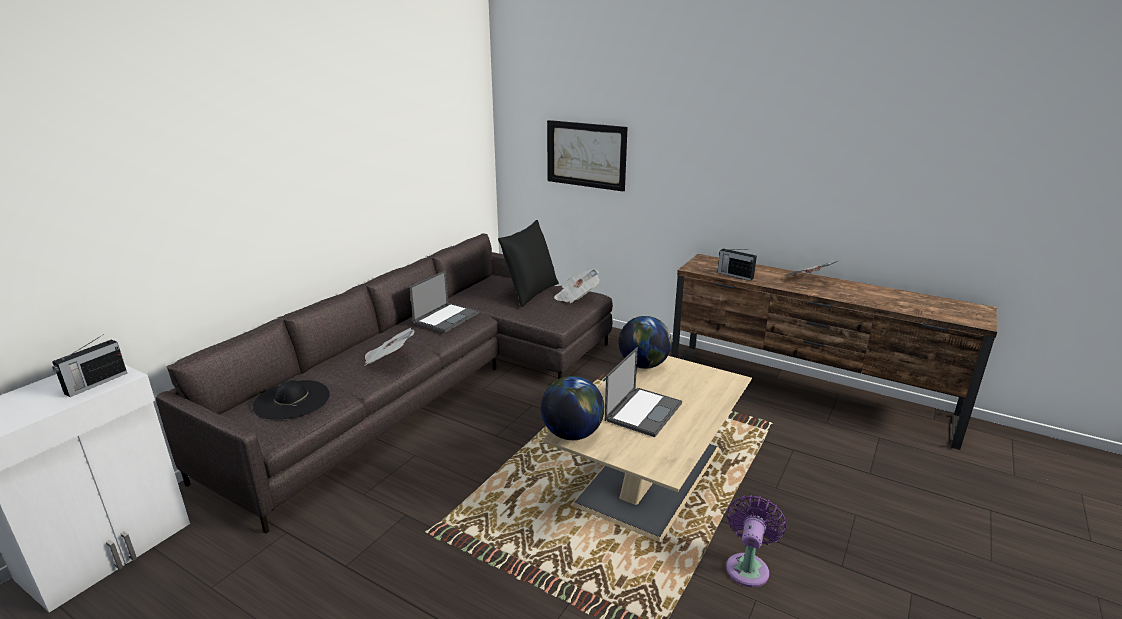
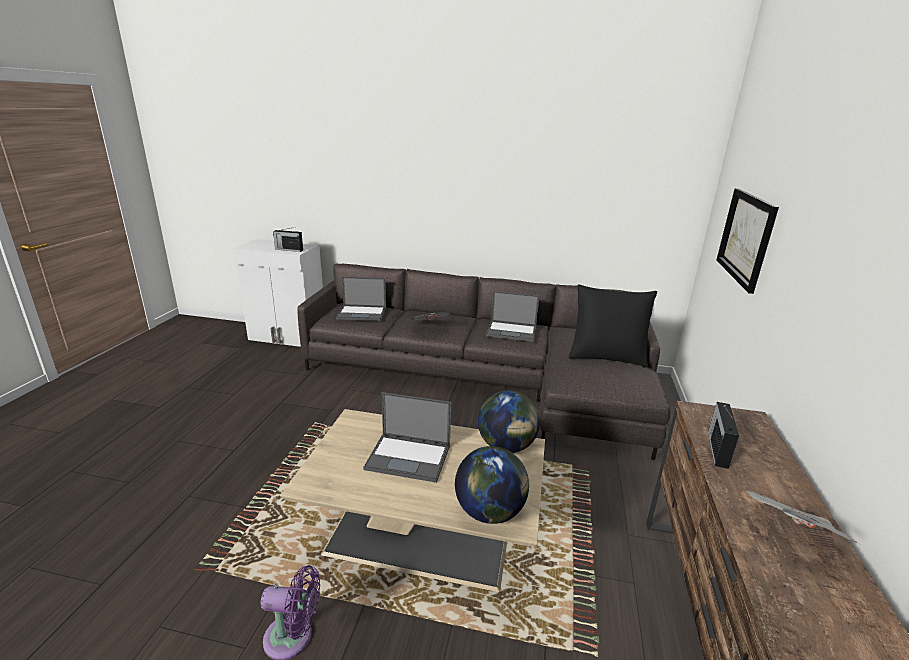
camera: 70 degrees right, 0 degrees up
(292, 400) = (362, 313): black hat -> laptop
(572, 434) = (356, 421): globe -> globe (490, 512)
(576, 297) = (626, 382): newspaper -> none

